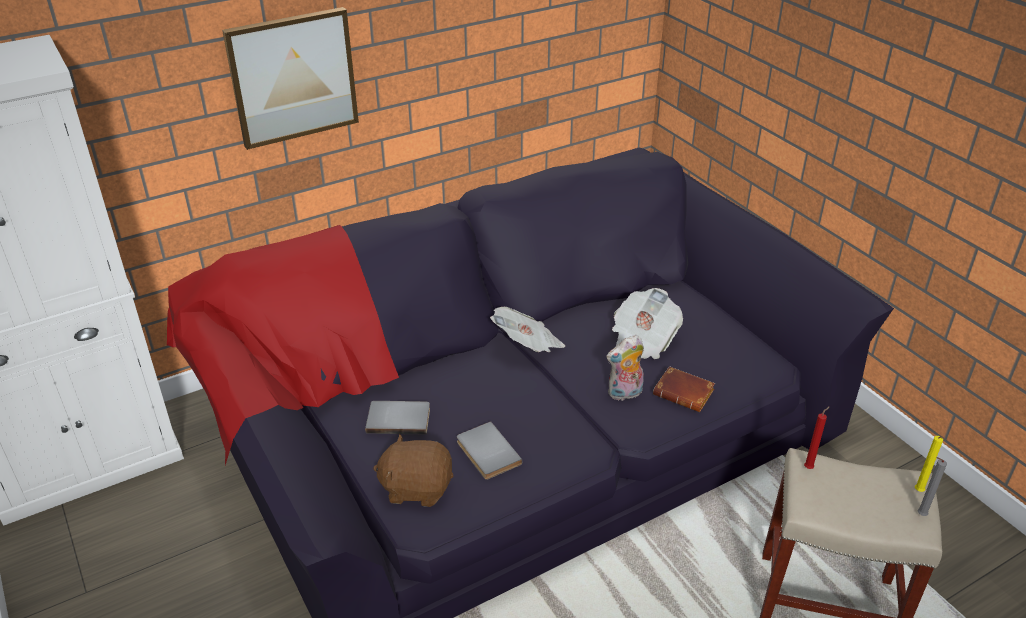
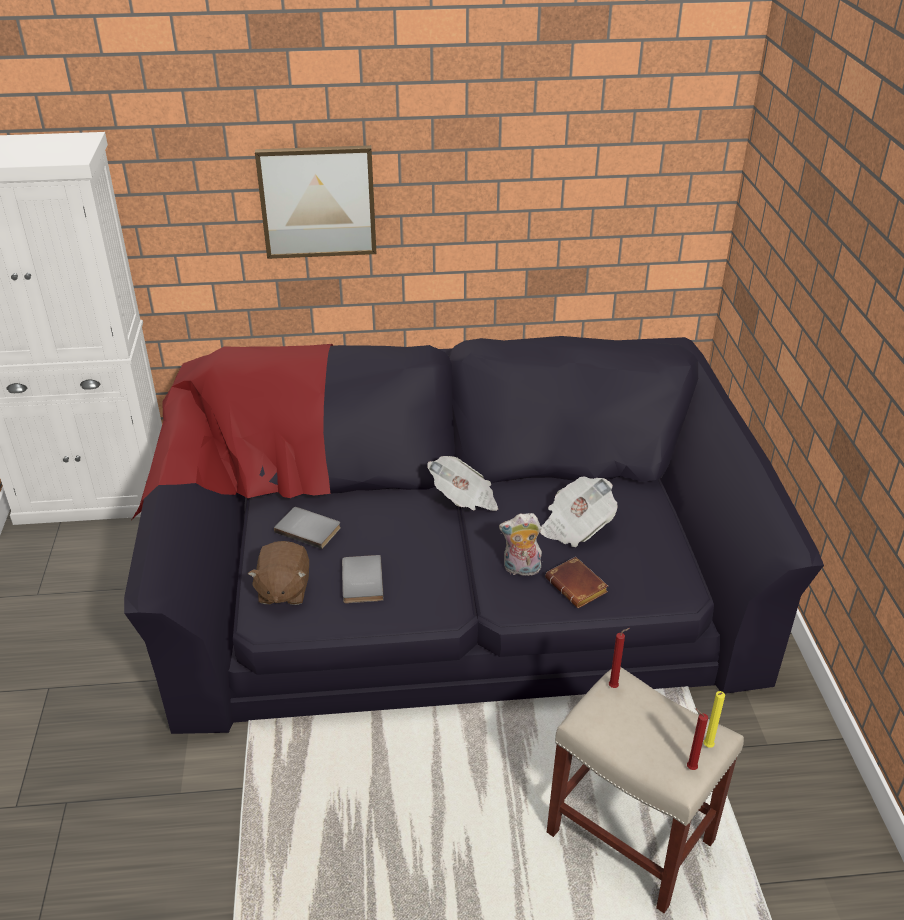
camera: 25 degrees right, 0 degrees up
(416, 487) = (283, 590): brown plush toy -> brown plush toy turned 120 degrees counterclockwise
(920, 515) = (689, 767): grey candle -> red candle

